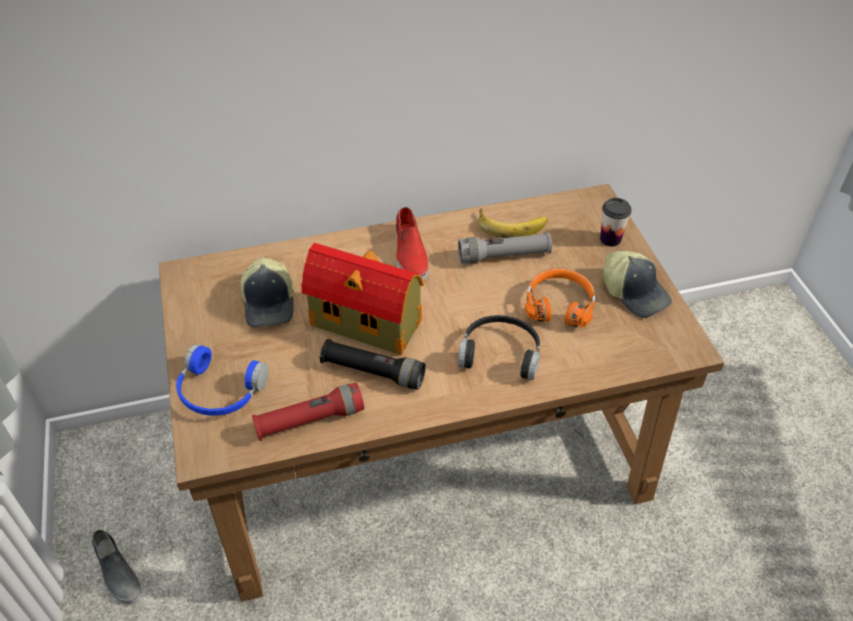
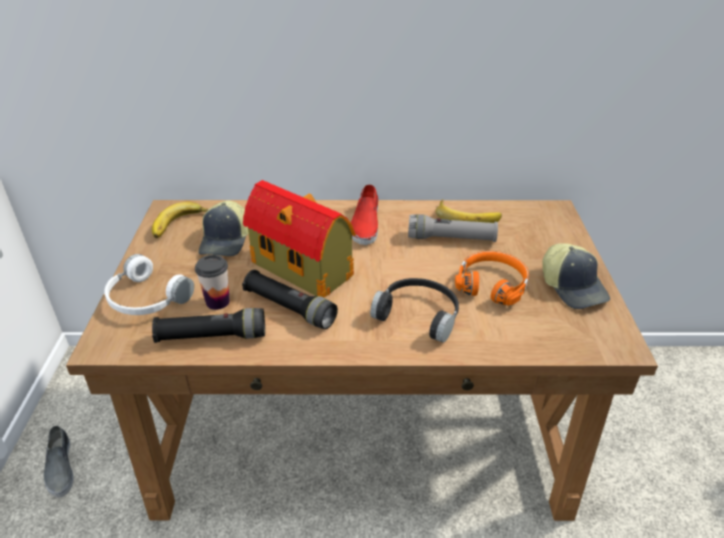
camera: 15 degrees right, 10 degrees down
(210, 292) = (181, 225): none -> banana
(219, 392) = (145, 299): blue headphones -> white headphones
(309, 420) = (212, 337): red flashlight -> black flashlight
(610, 239) = (560, 241): cup -> cup (217, 302)

